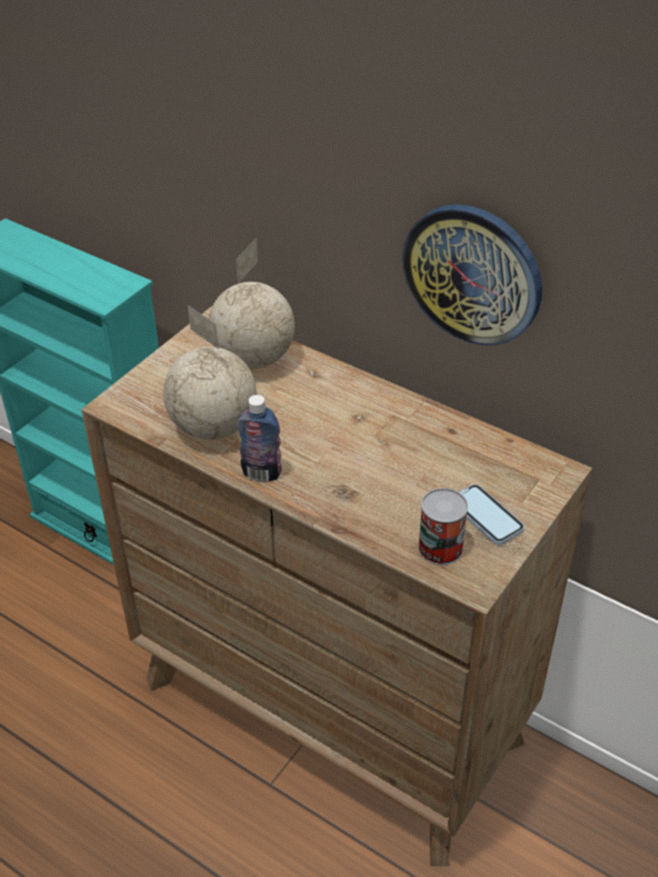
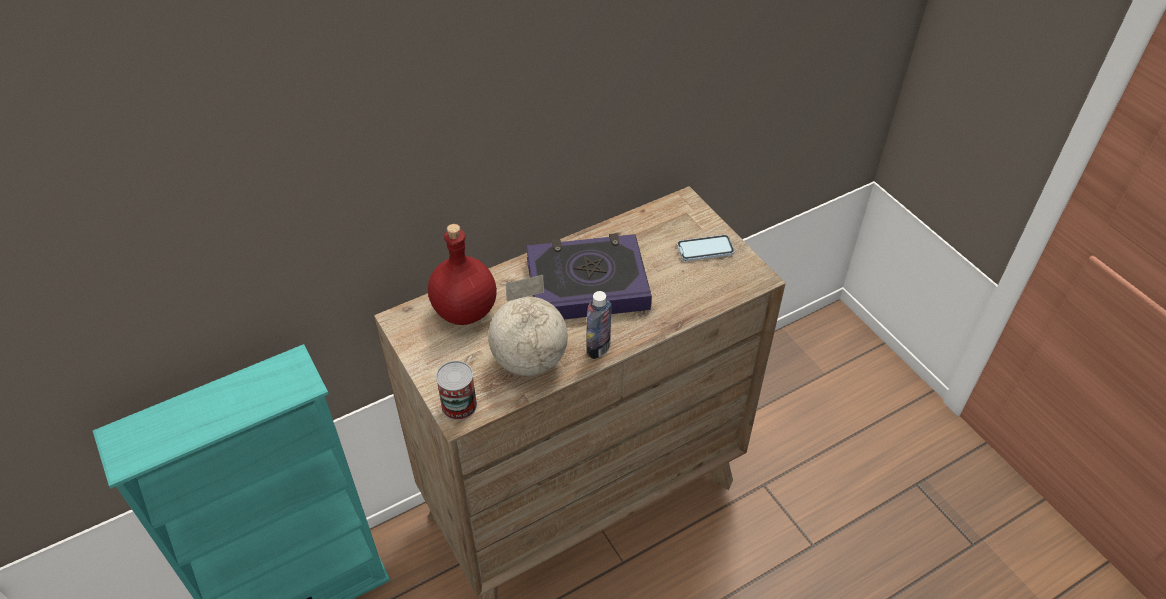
camera: 65 degrees left, 5 degrees up
(254, 359) = (464, 310): globe -> red bottle
(353, 433) = (587, 284): none -> book
(440, 547) = (721, 281): can -> can (459, 405)
(473, 274) = (589, 124): wall clock -> none

